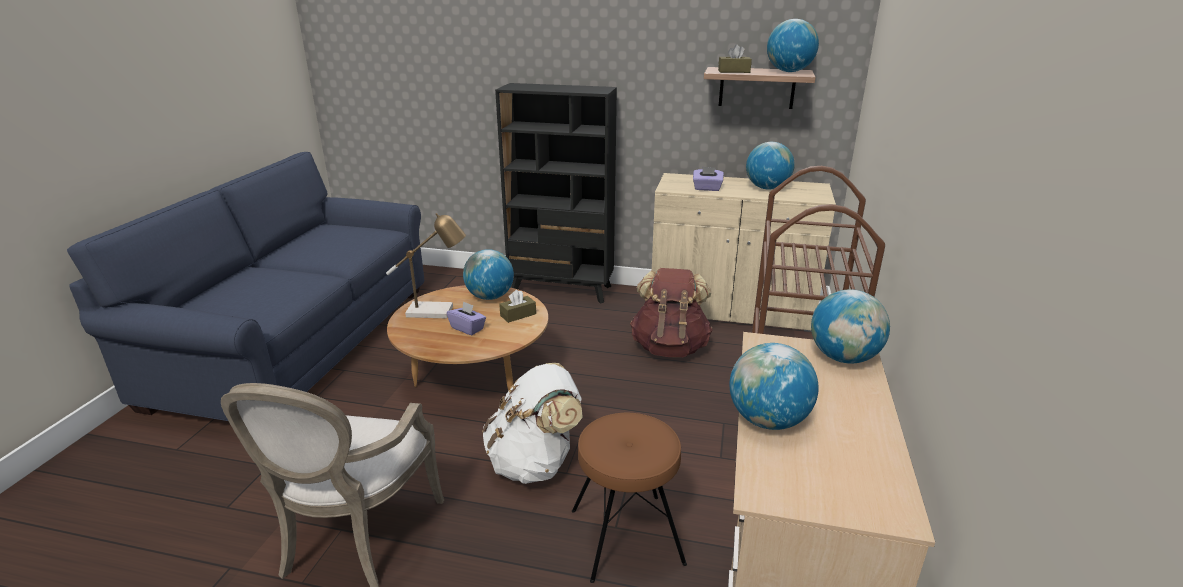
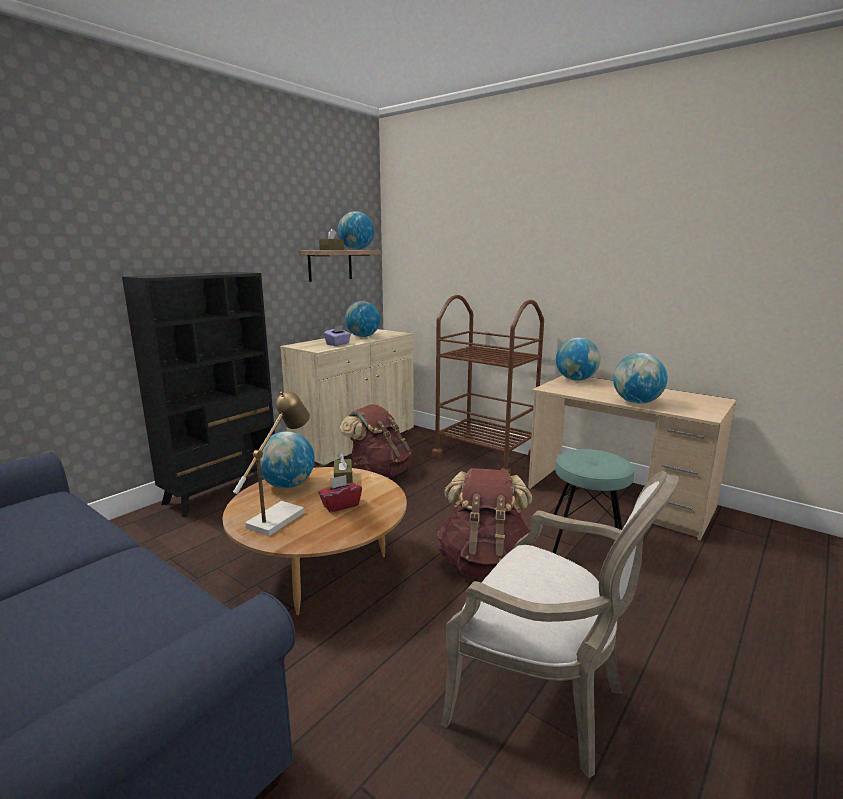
camera: 65 degrees left, 10 degrees down
(467, 328) = (340, 505): purple tissue box -> red tissue box
(535, 463) = (484, 564): white backpack -> brown backpack
(626, 536) = (586, 544): brown stool -> turquoise stool

